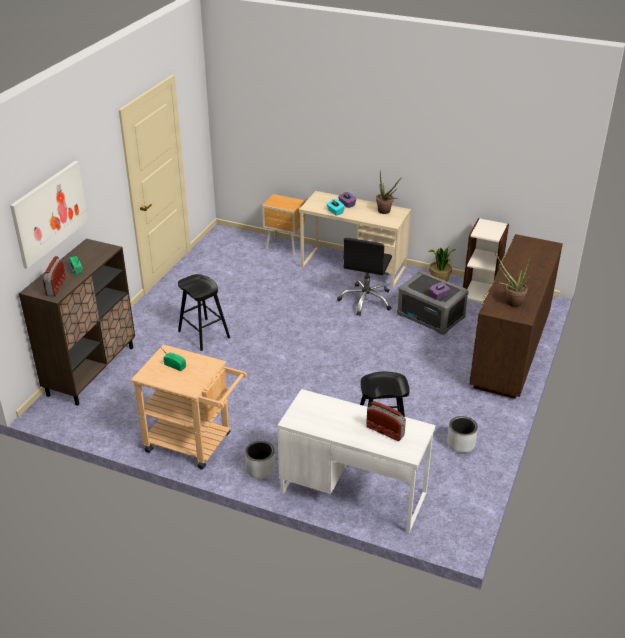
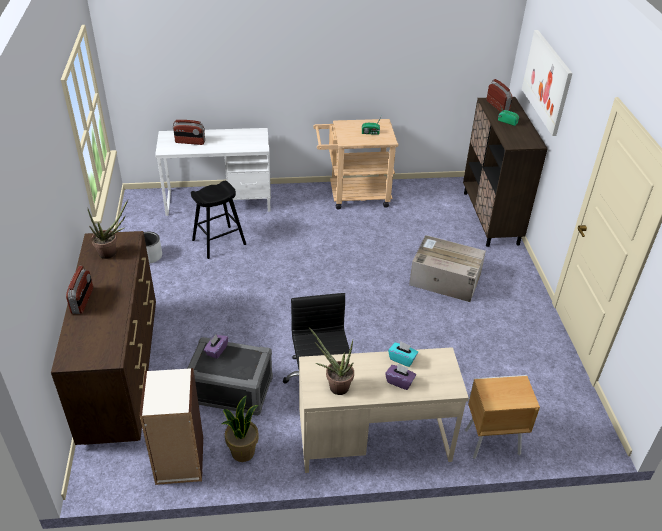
camera: 150 degrees right, 5 degrees up
(203, 334) = (444, 279): black stool -> cardboard box
(260, 469) = (293, 195): grey planter -> none
(538, 275) = (82, 301): none -> radio

